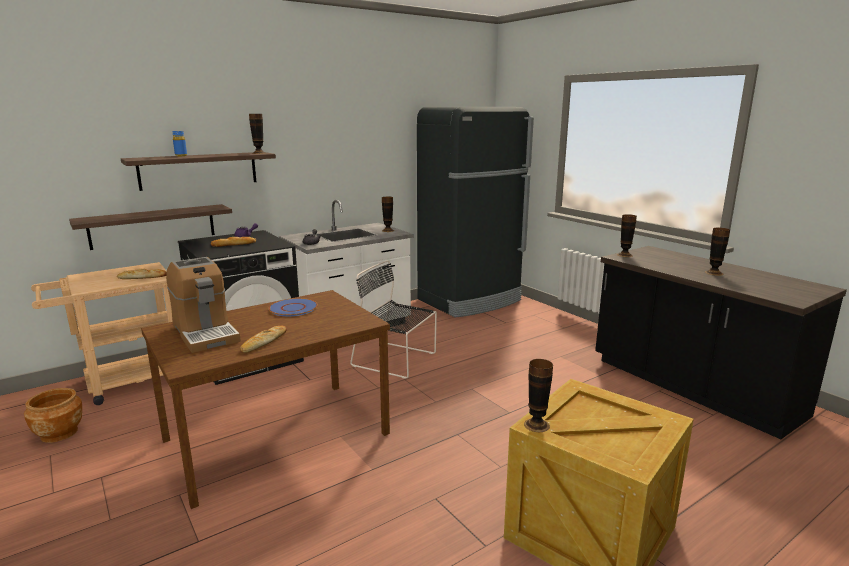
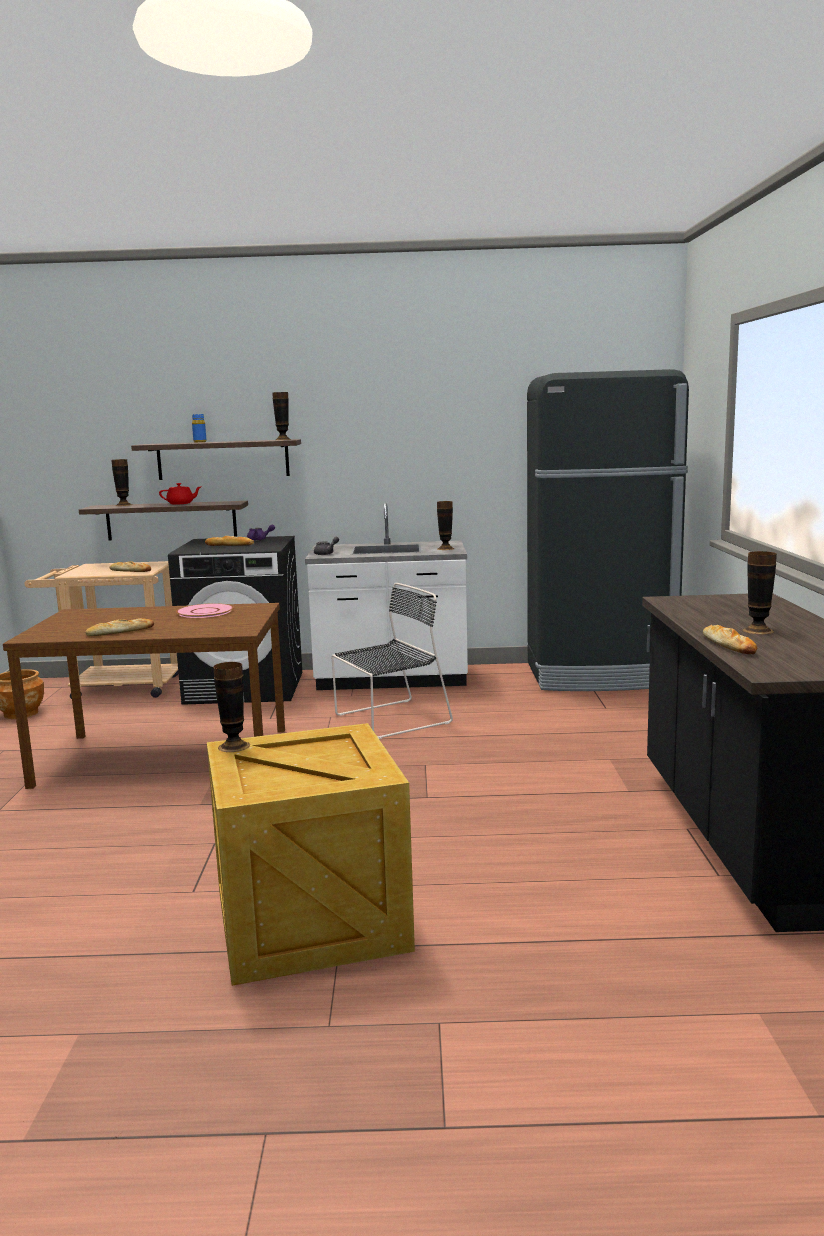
camera: 35 degrees right, 5 degrees down
(169, 211) = (181, 503): none -> red teapot
(205, 333) = (95, 619): coffee machine -> none
(293, 308) = (205, 612): blue plate -> pink plate
(396, 360) = (389, 719): black chair -> black chair turned 90 degrees clockwise
(624, 255) = (685, 598): vase -> vase (123, 505)
(730, 285) = (728, 645): none -> bread

